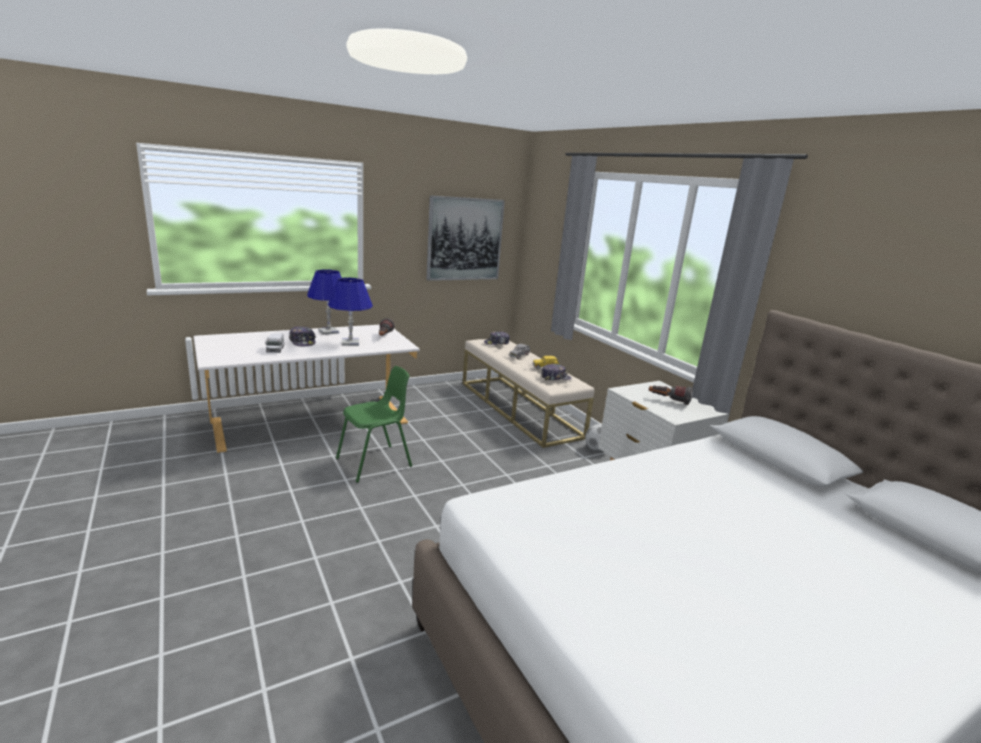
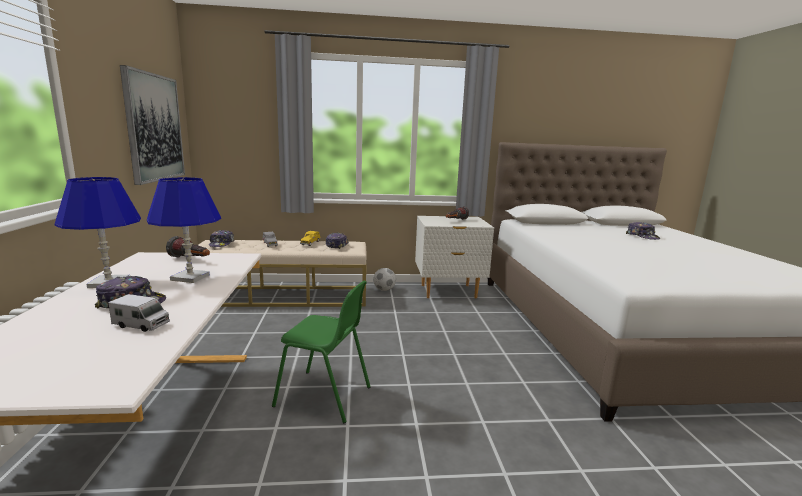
camera: 65 degrees left, 5 degrees down
(375, 463) = (324, 397): green chair -> green chair turned 120 degrees clockwise
(827, 551) = (642, 236): none -> cap

